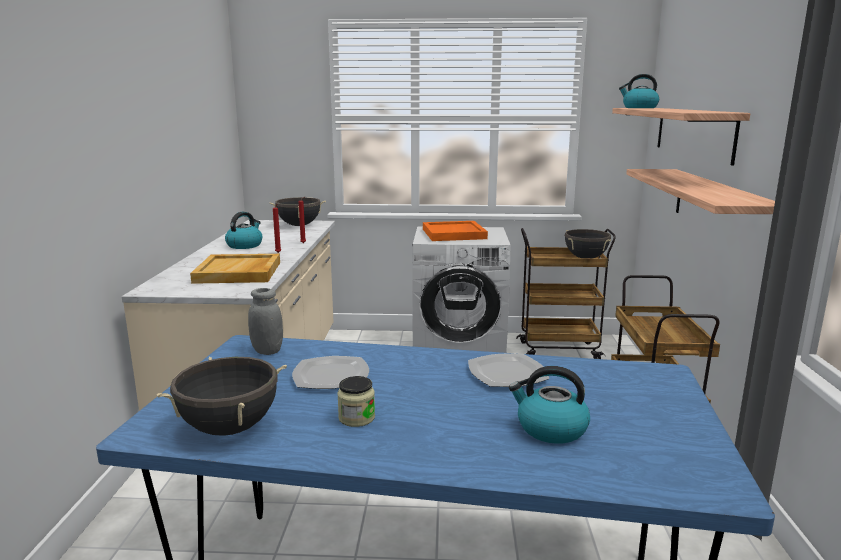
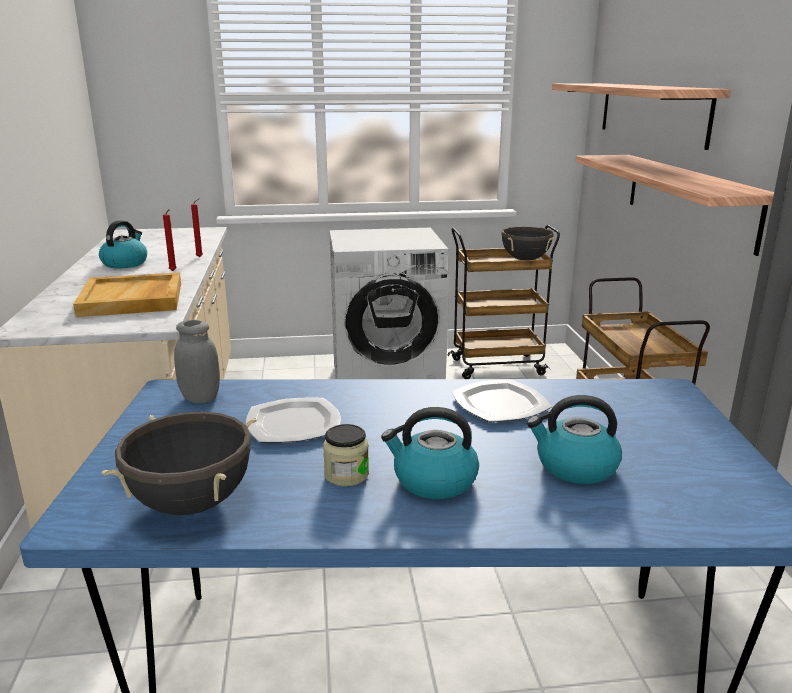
camera: 10 degrees left, 5 degrees up
(299, 225) = (184, 234): black cooking pot -> none
(454, 234) = (378, 238): orange tray -> none
(639, 108) = (584, 83): kettle -> kettle (433, 481)

